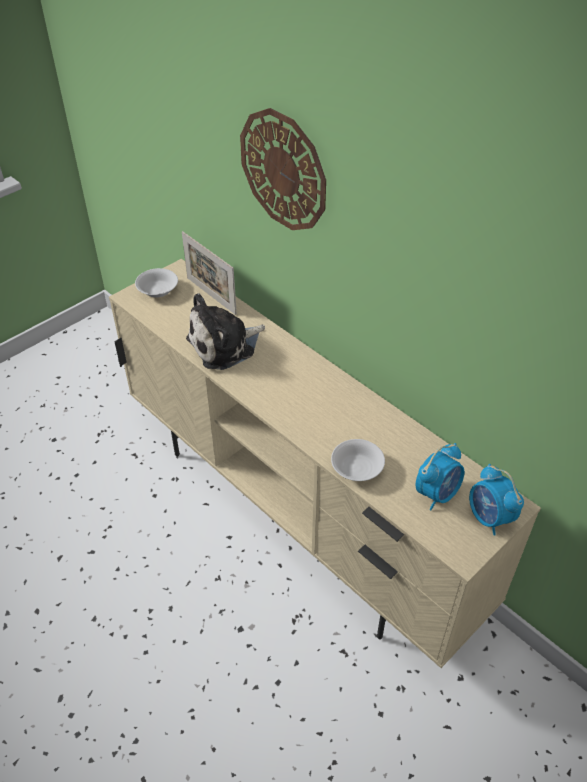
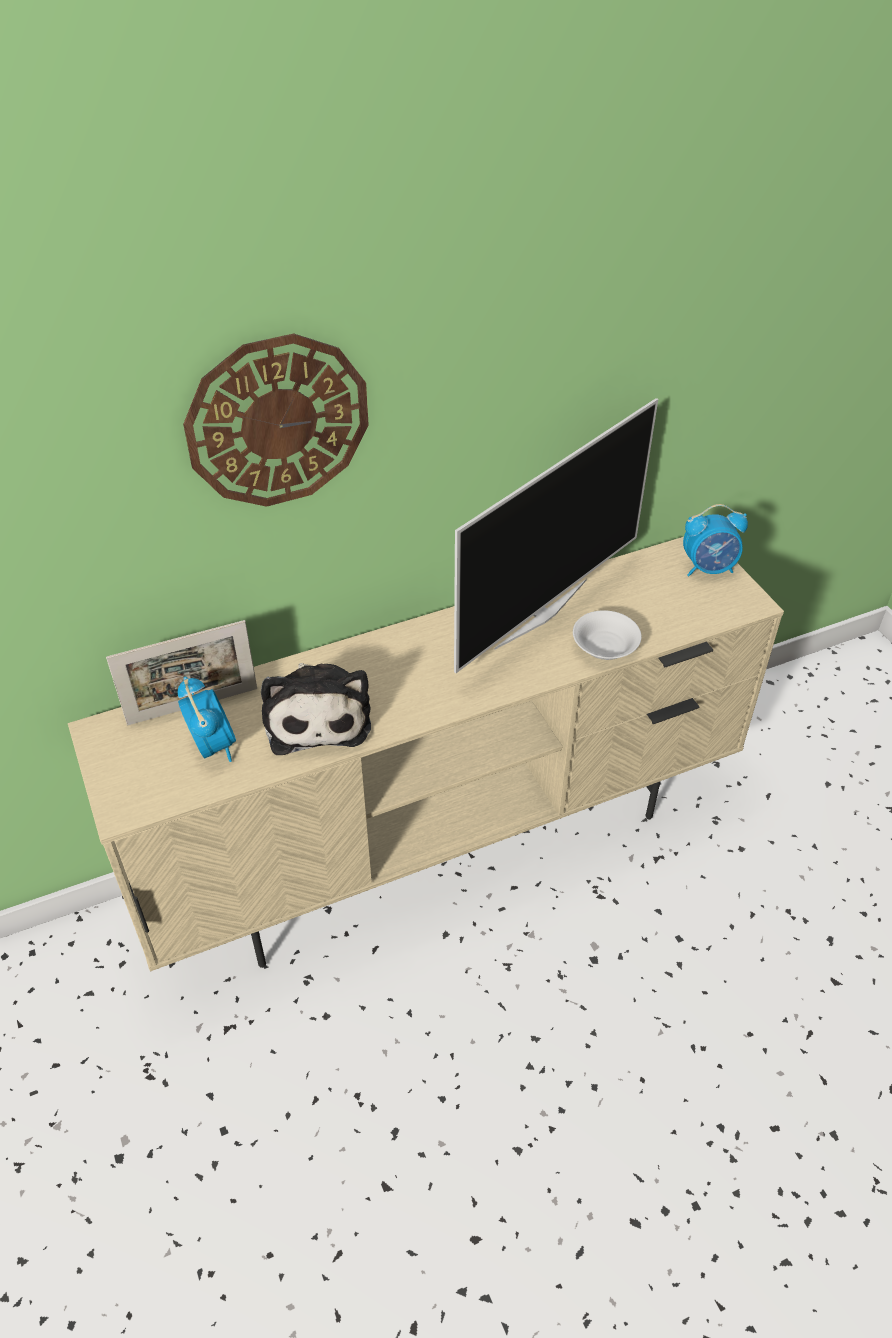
camera: 70 degrees left, 0 degrees up
(158, 290) = (132, 768): white bowl -> none
(373, 424) = (539, 612): none -> television
(437, 493) = (664, 595): alarm clock -> alarm clock (213, 745)

